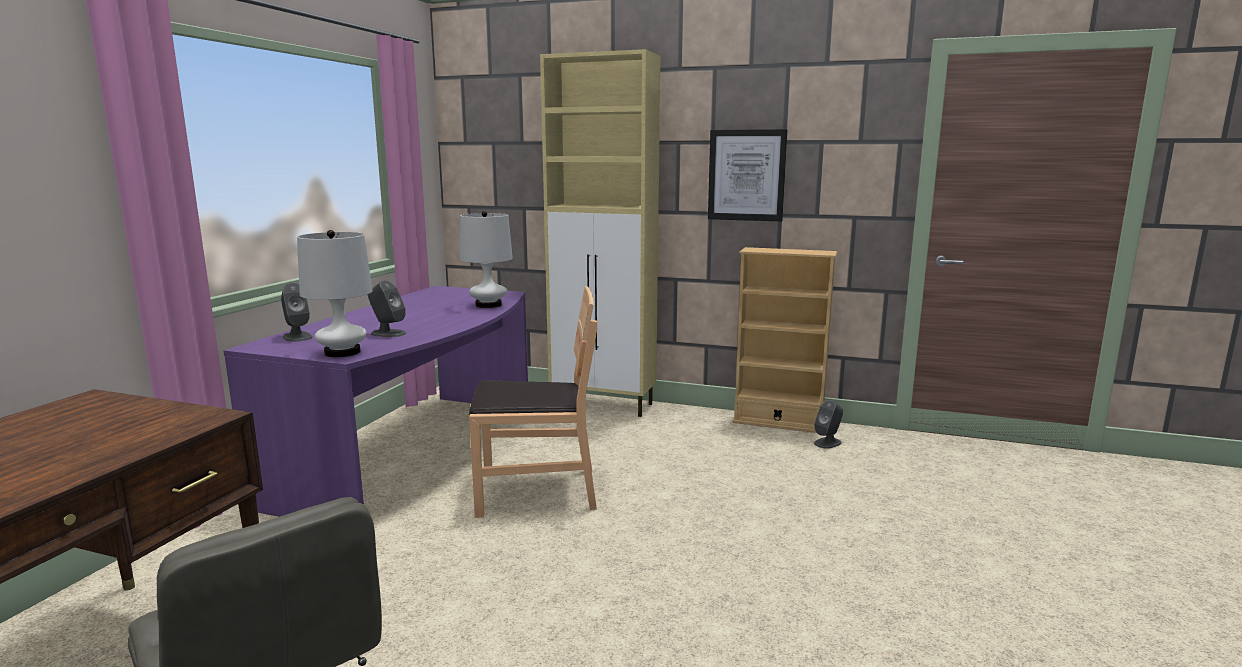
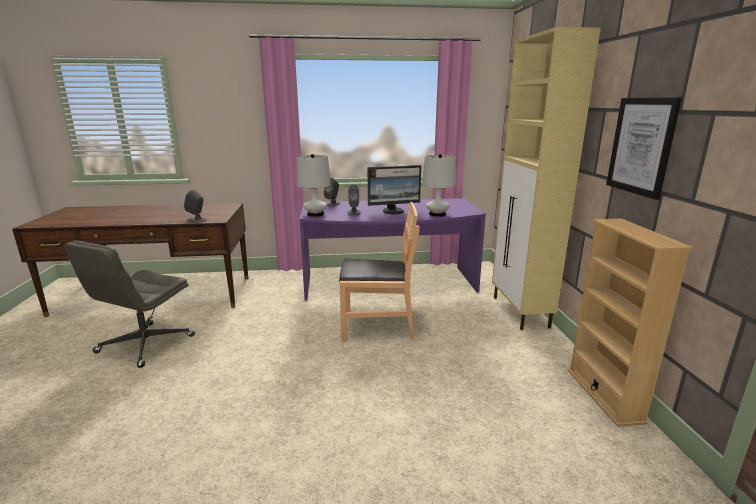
camera: 65 degrees right, 5 degrees up
(429, 317) = (393, 211): none -> monitor
(536, 491) = (377, 326): brown chair -> brown chair turned 60 degrees counterclockwise
(828, 443) = (598, 433): grey speaker -> grey speaker (197, 220)

